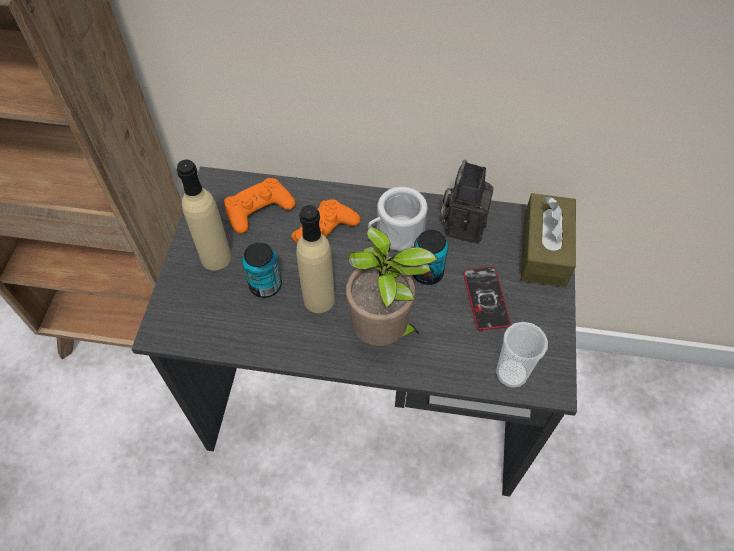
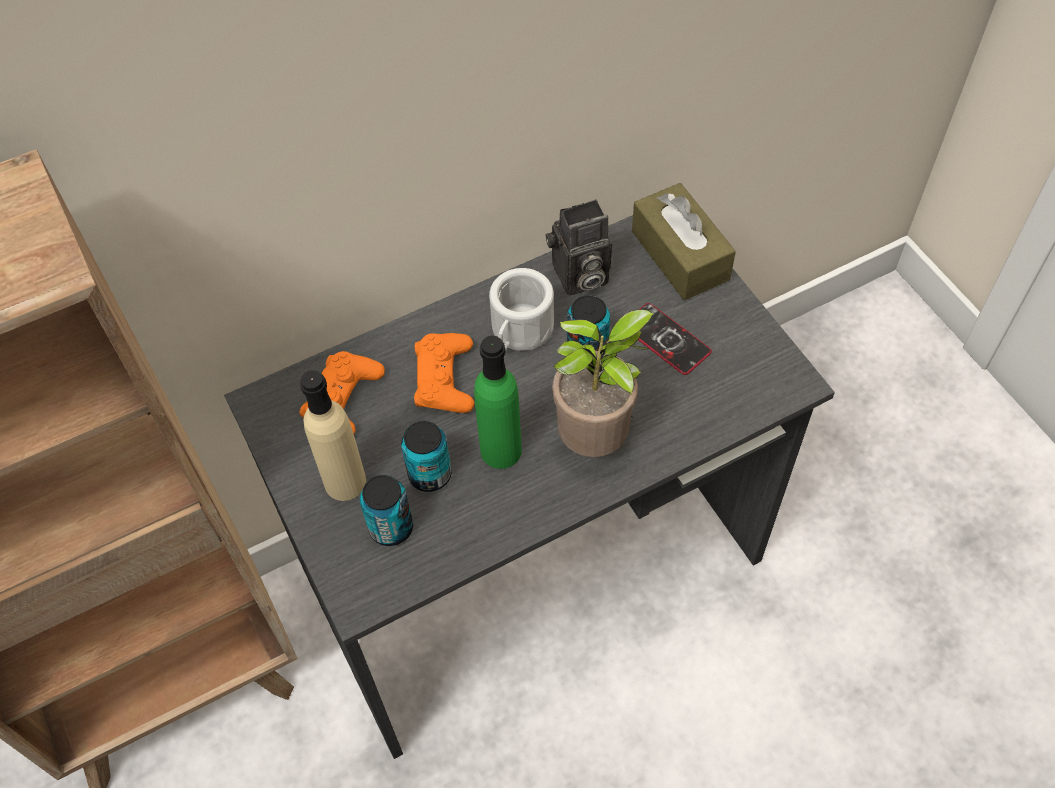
camera: 35 degrees left, 0 degrees up
(216, 301) = (391, 527): none -> can
(319, 299) = (501, 450): beige bottle -> green bottle
(463, 223) = (578, 277): camera -> camera turned 90 degrees counterclockwise
(511, 373) = (750, 396): cup -> none

